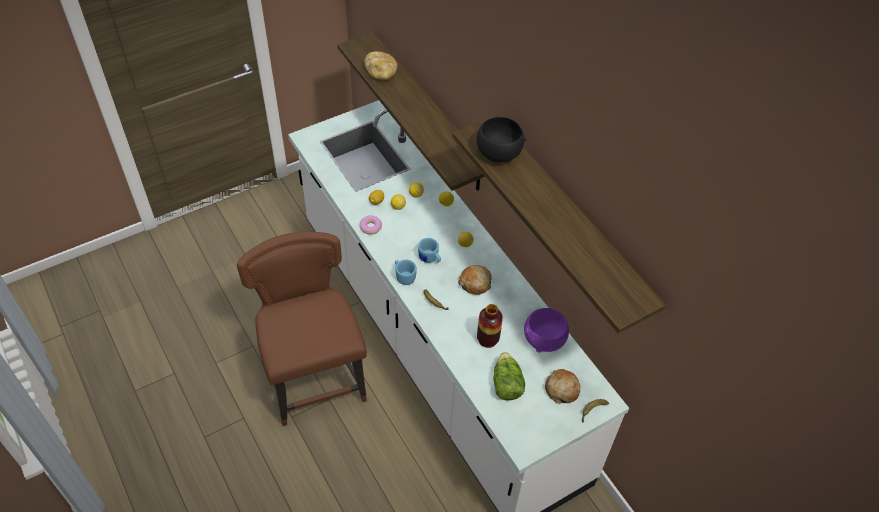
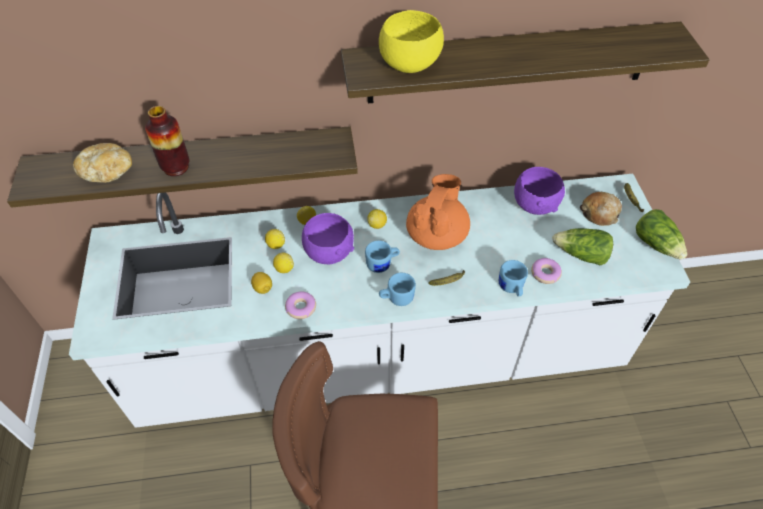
camera: 65 degrees left, 0 degrees up
(425, 225) = (328, 252): none -> purple bowl
(447, 343) = (511, 288): none -> blue mug
(473, 363) = (545, 273): none -> donut
(475, 283) = (437, 235): bread -> orange teapot
(487, 339) = (518, 250): vase -> vase (176, 167)
(497, 153) = (409, 65): black bowl -> yellow bowl
(548, 438) = (656, 244): none -> lettuce

